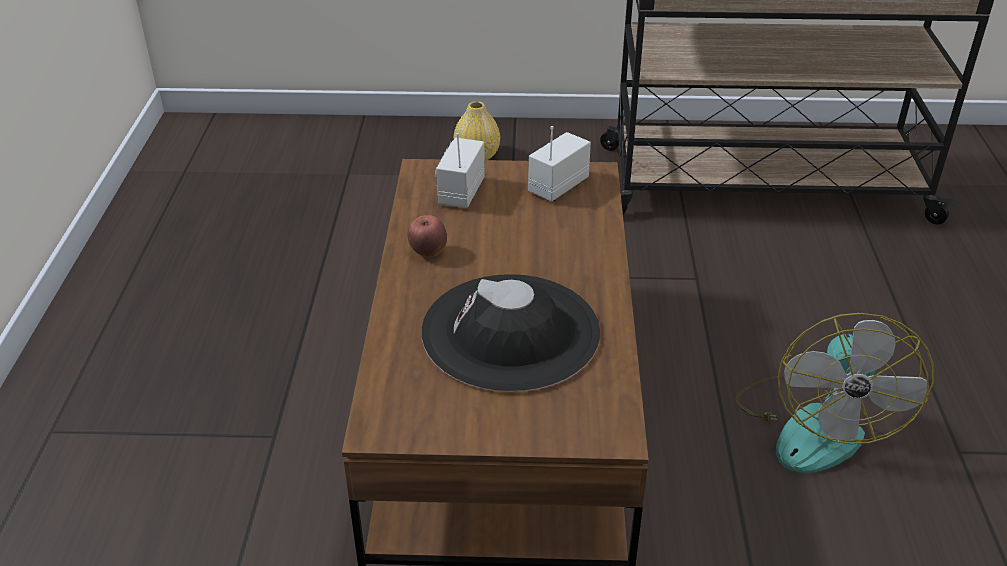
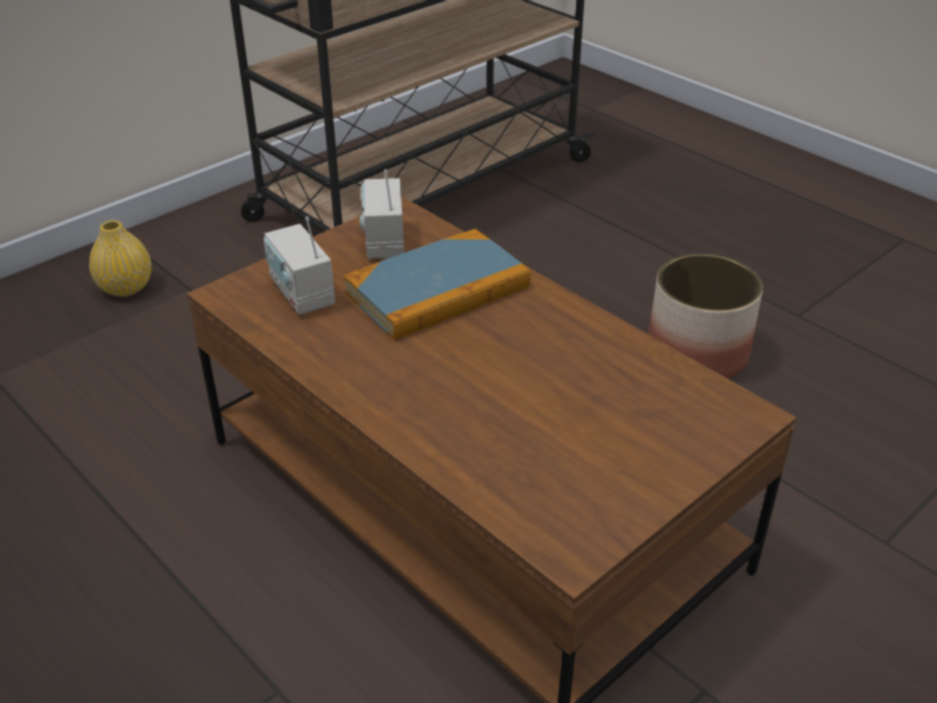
camera: 45 degrees left, 0 degrees up
(428, 252) = (358, 365): apple -> none
(510, 332) = (544, 388): black hat -> none
(542, 235) = (438, 290): none -> book
(816, 424) = (697, 353): fan -> planter

